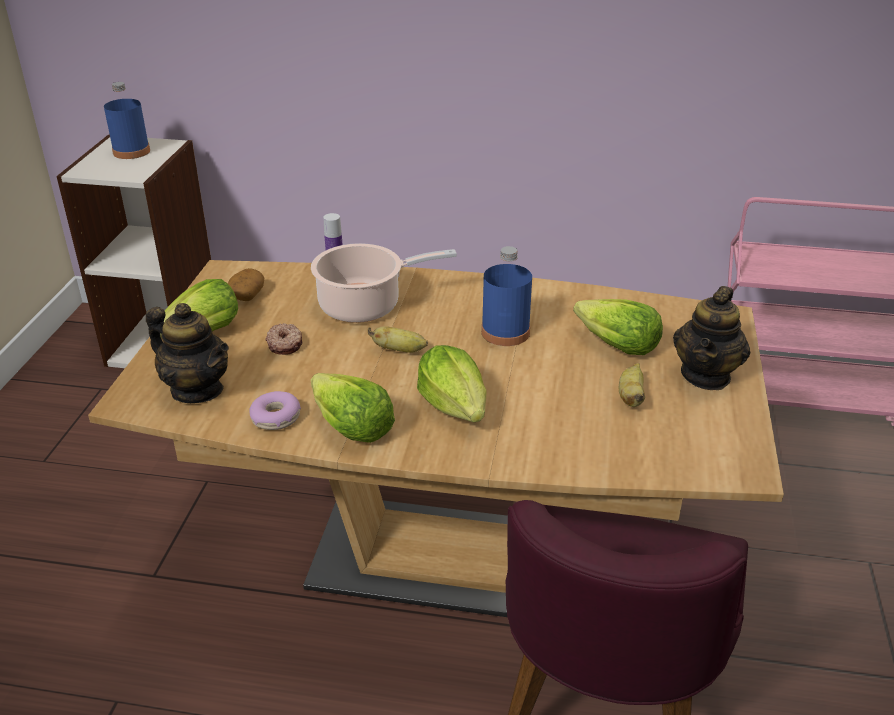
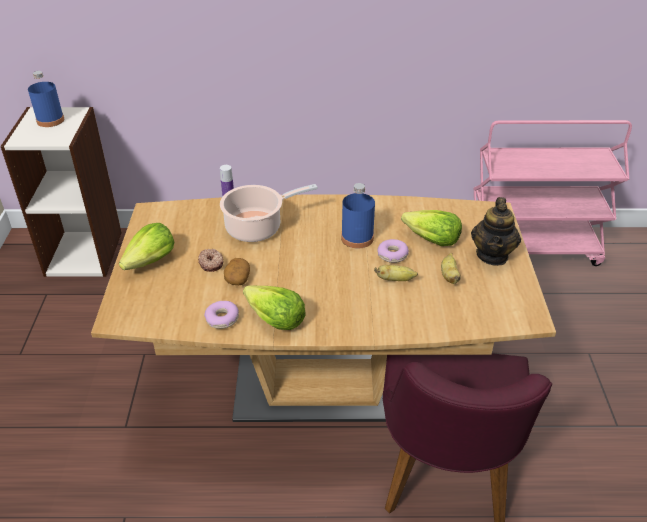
camera: 10 degrees left, 5 degrees up
(197, 390) = (161, 304): teapot -> none
(247, 295) = (172, 228): potato -> potato (237, 278)
(400, 350) = (291, 259): banana -> banana (395, 280)
(455, 406) = (339, 296): lettuce -> none
(551, 360) = (392, 255): none -> donut

